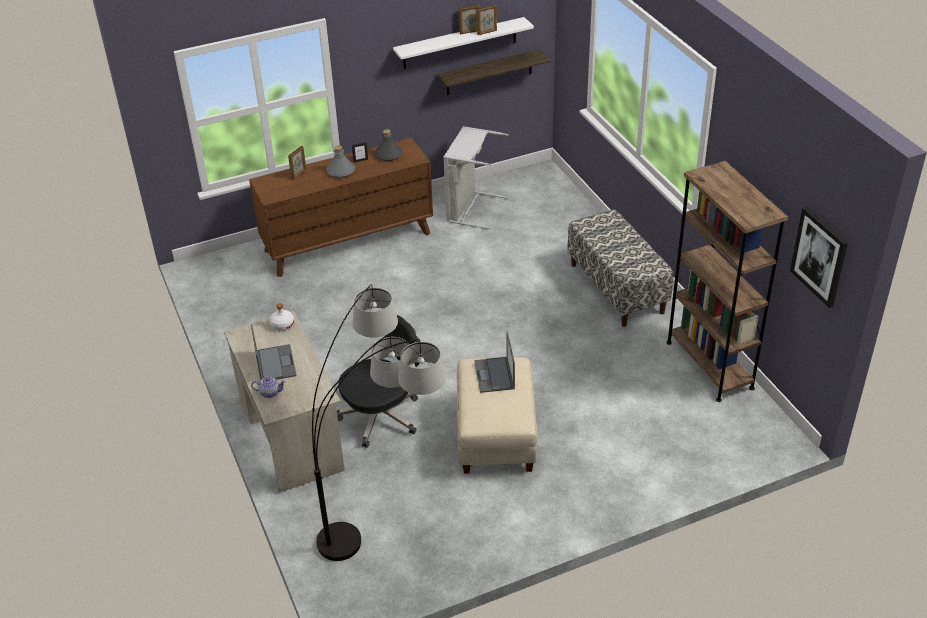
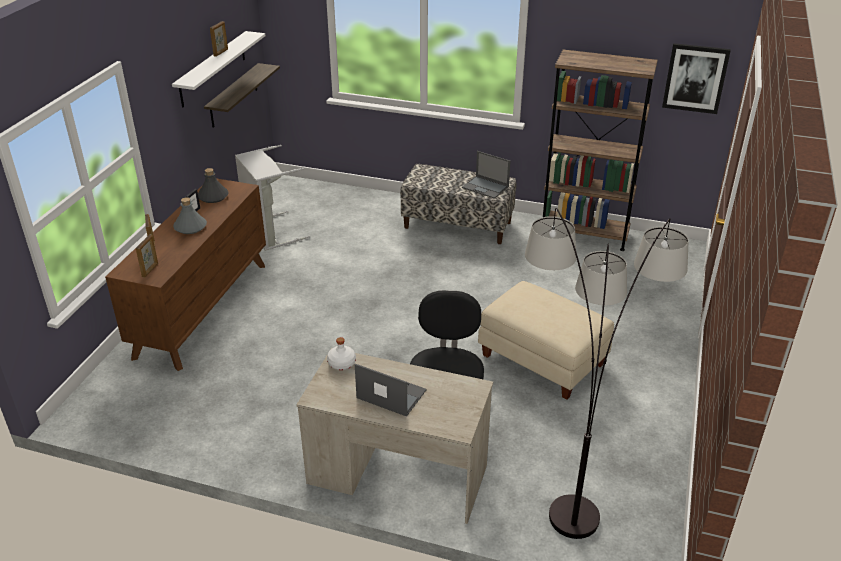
camera: 50 degrees left, 5 degrees down
(269, 392) = (428, 418): teapot -> none
(487, 32) = (236, 48): picture frame -> picture frame (150, 270)
(494, 375) = (530, 302): laptop -> laptop (485, 187)

